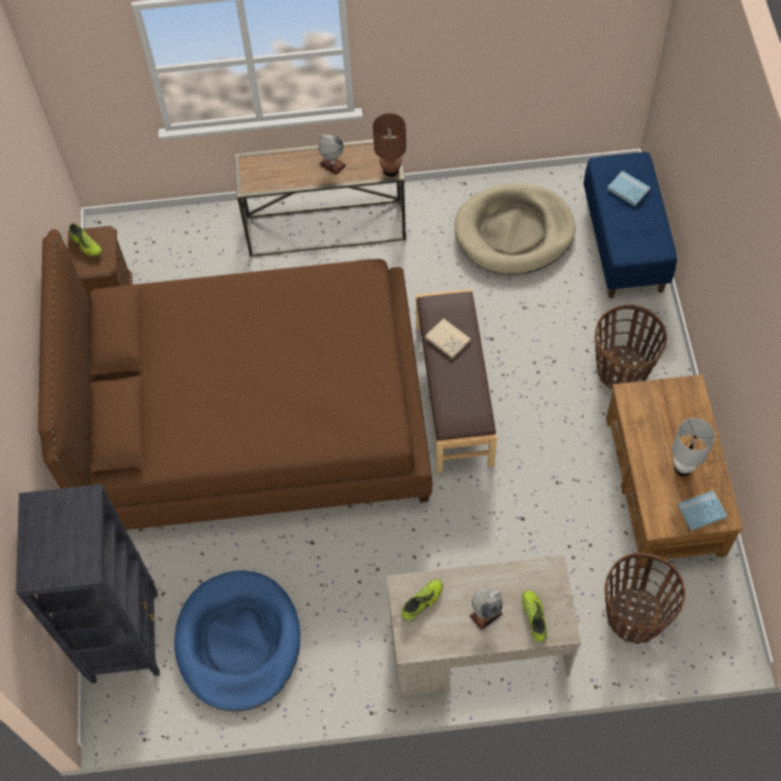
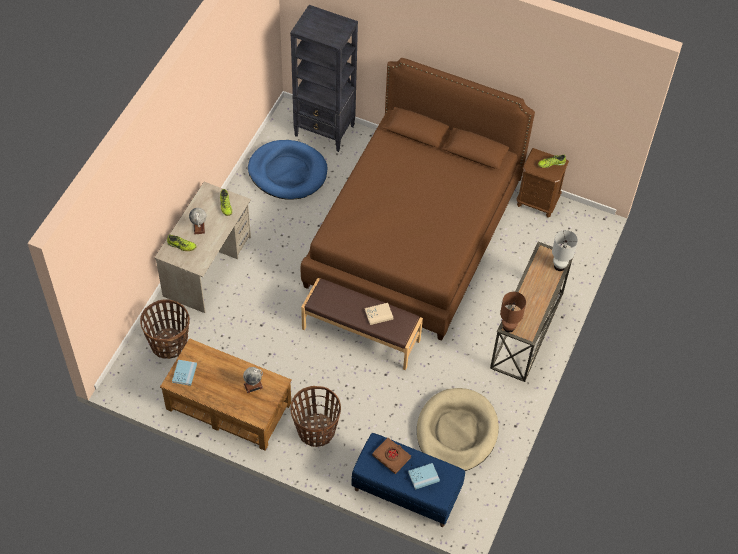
camera: 115 degrees right, 5 degrees down
(332, 164) = (533, 300): globe -> globe (253, 385)
(629, 230) = (391, 456): none -> brown book
(683, 468) = (215, 381): white table lamp -> white table lamp (559, 266)

